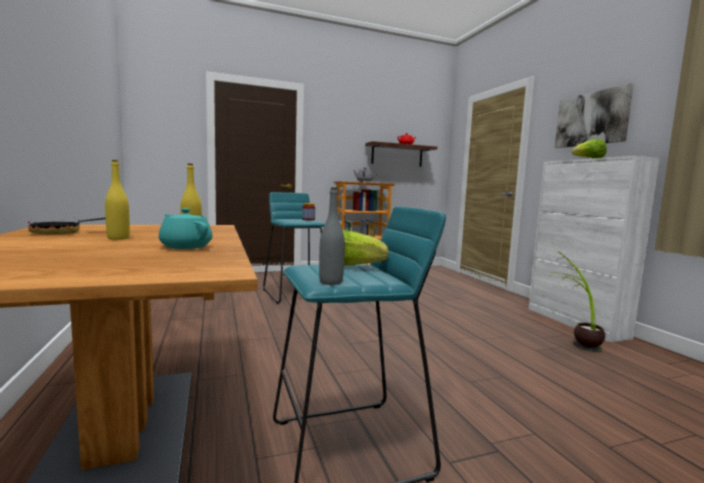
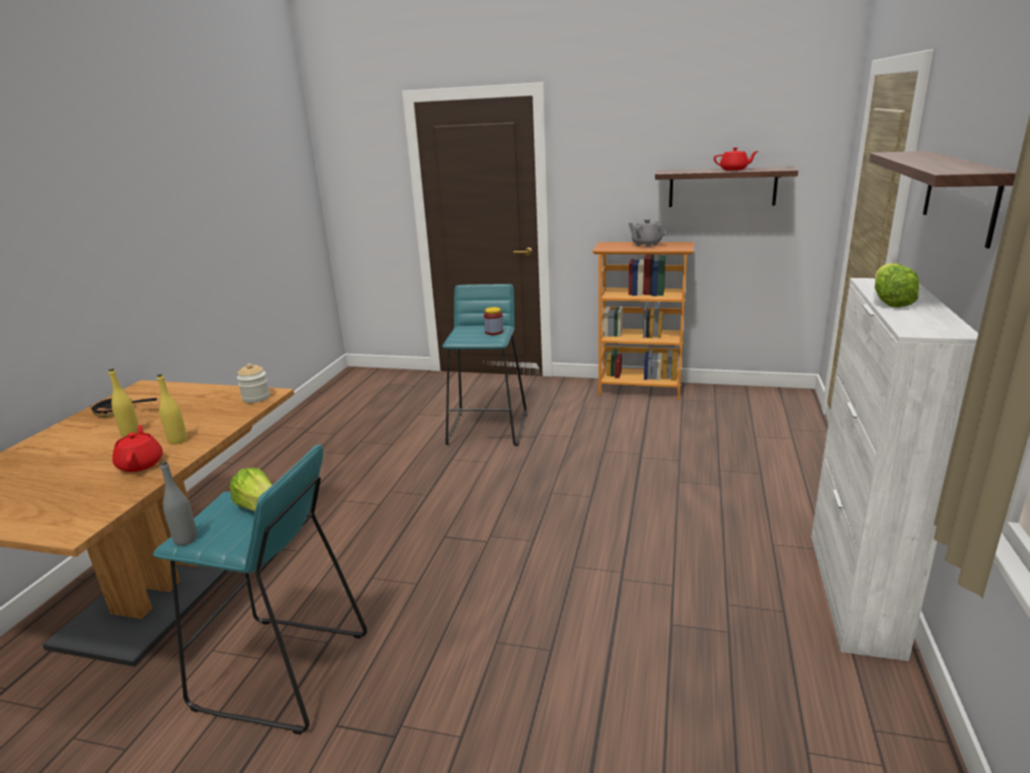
camera: 35 degrees right, 15 degrees up
(185, 246) = (141, 464): turquoise teapot -> red teapot
(211, 227) = (256, 398): none -> jar
(574, 340) = (776, 627): potted plant -> none
(591, 119) = (960, 195): picture -> shelf

